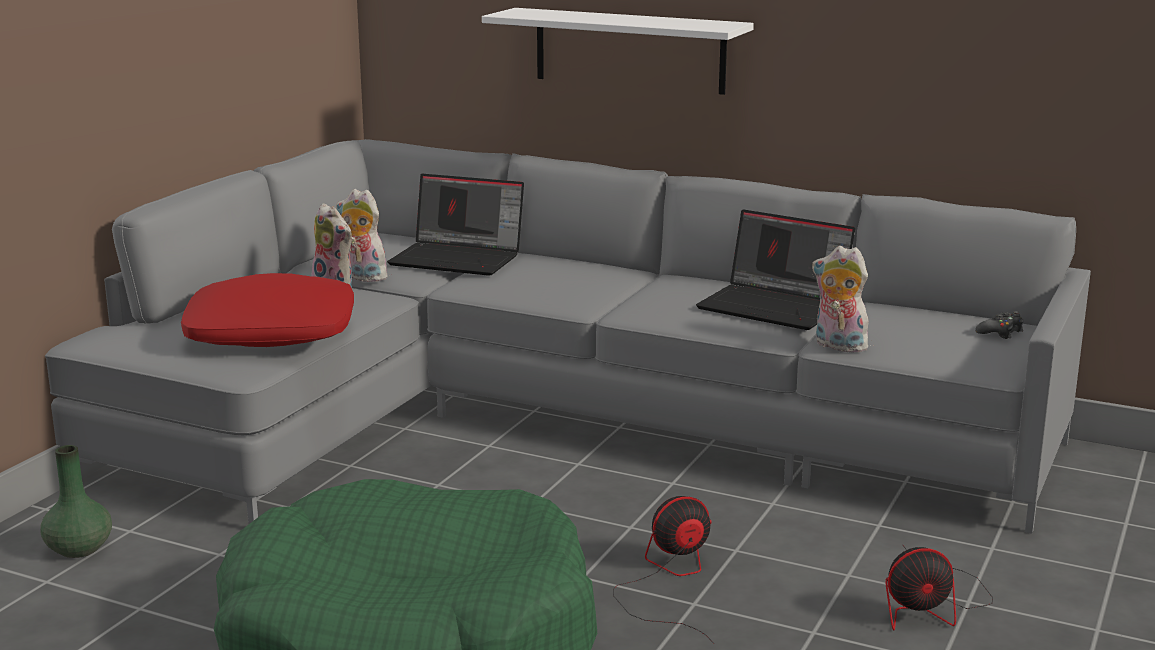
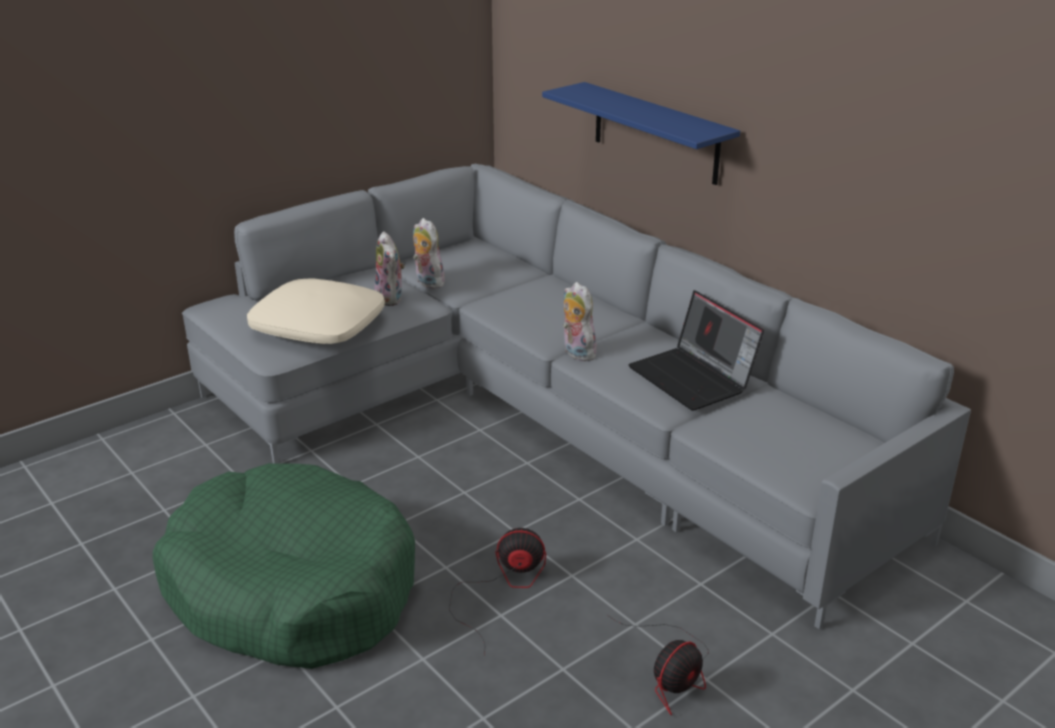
camera: 25 degrees right, 10 degrees up
(78, 549) = (167, 451): green vase -> none
(272, 332) = (319, 325): red pillow -> beige pillow
(459, 258) = (507, 277): laptop -> none
(629, 50) = (655, 133): white shelf -> blue shelf
(837, 346) = (703, 432): plush toy -> plush toy (576, 353)
(930, 605) = (672, 673): fan -> fan turned 60 degrees counterclockwise
(1000, 332) = (853, 450): black game controller -> none

